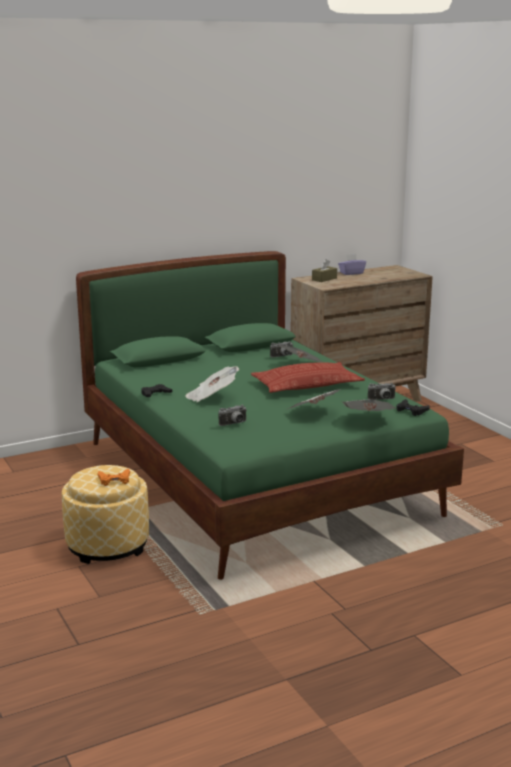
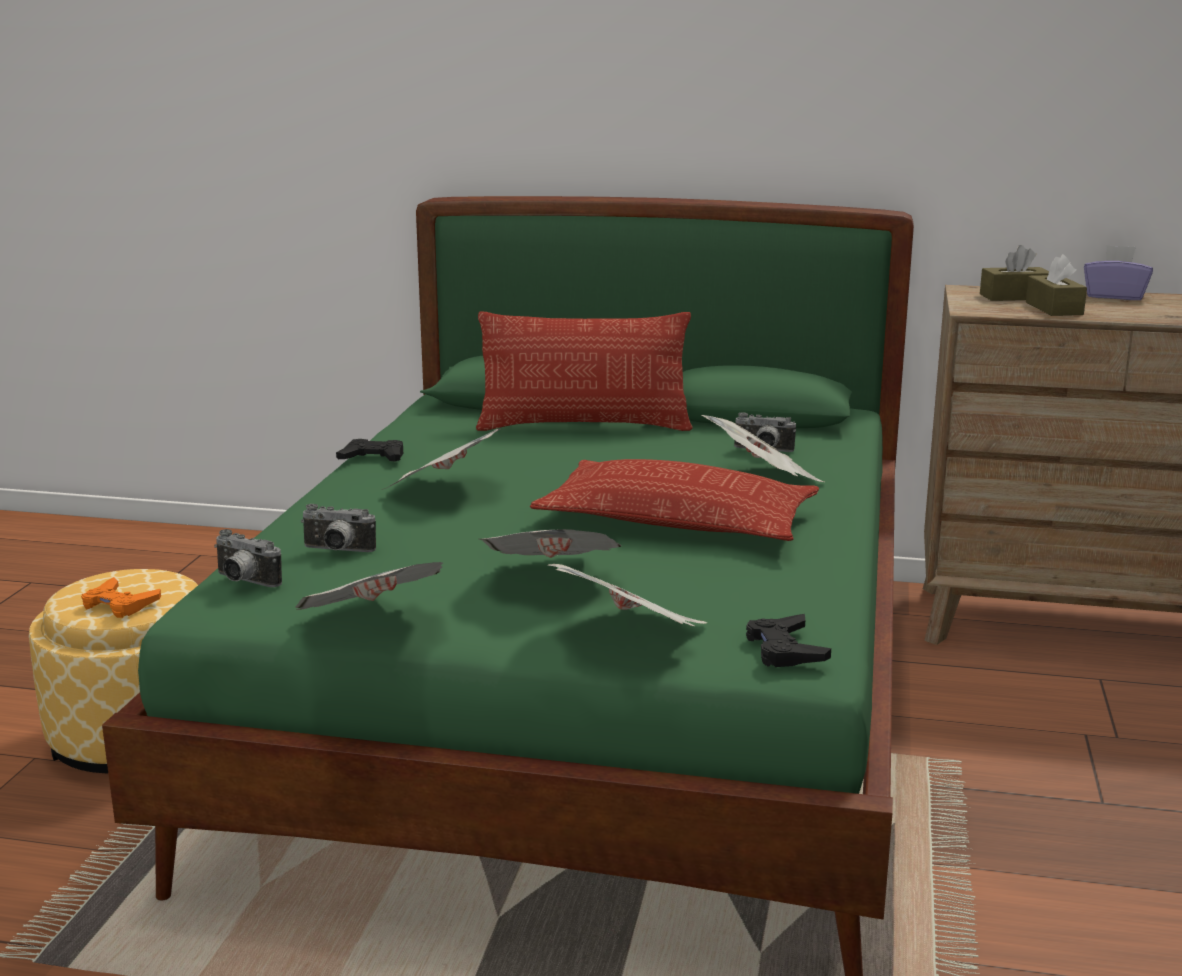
camera: 40 degrees right, 0 degrees up
(201, 363) = (584, 426): none -> pillow
(294, 440) = (370, 625): none -> newspaper
(346, 281) = (1054, 308): none -> brown tissue box
(382, 400) = (771, 600): camera -> camera (243, 582)

